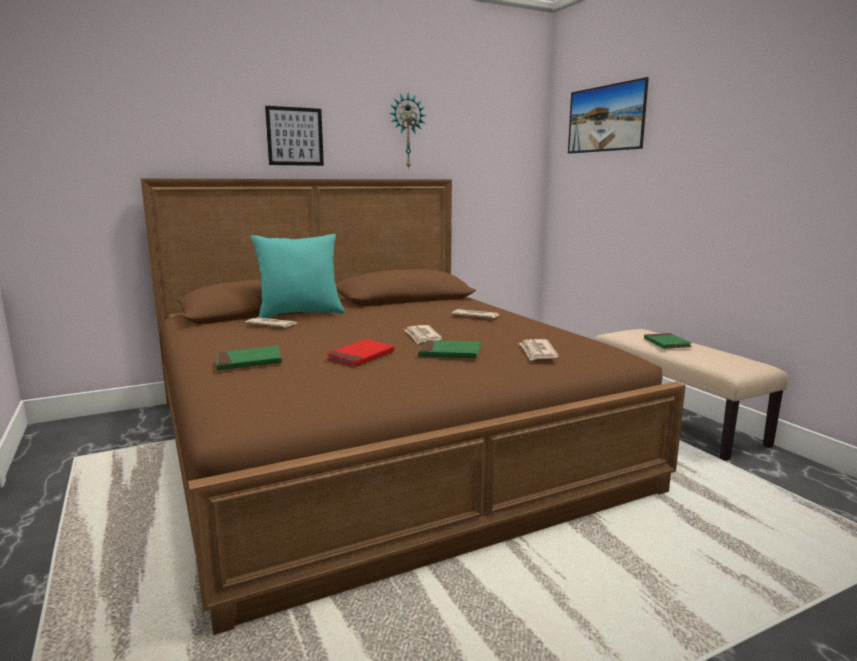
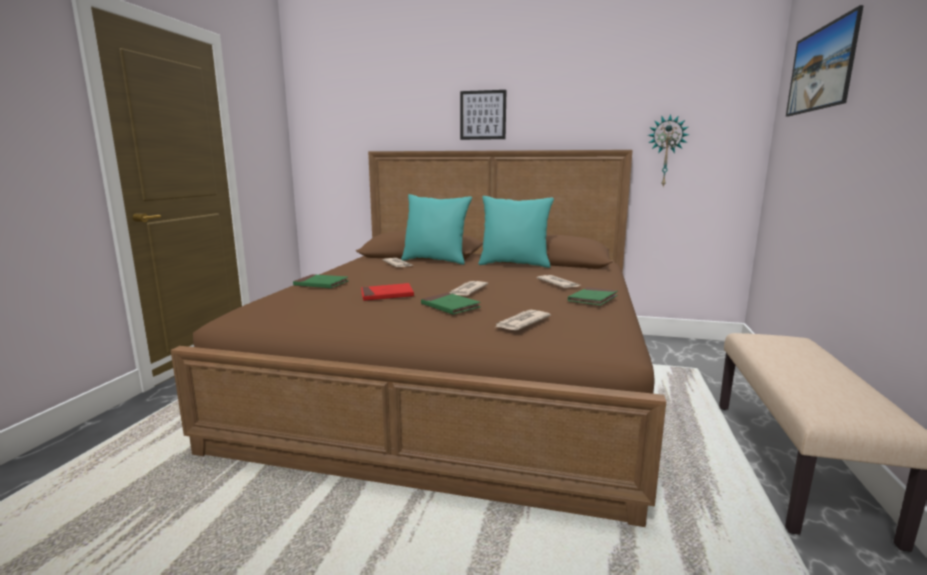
camera: 40 degrees right, 0 degrees up
(390, 305) = (514, 264): none -> turquoise pillow
(406, 131) = (589, 104): wall clock -> wall clock (666, 151)
(666, 343) = (794, 360): green book -> green book (592, 299)

